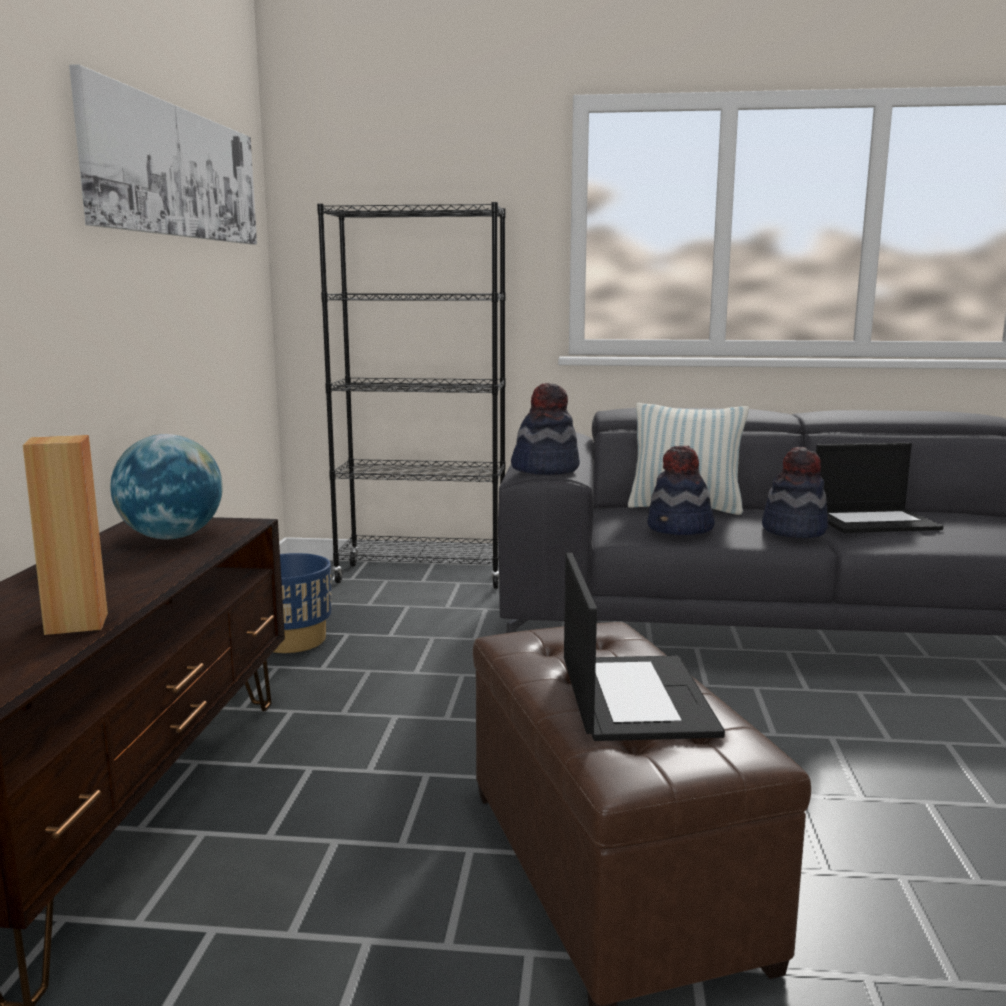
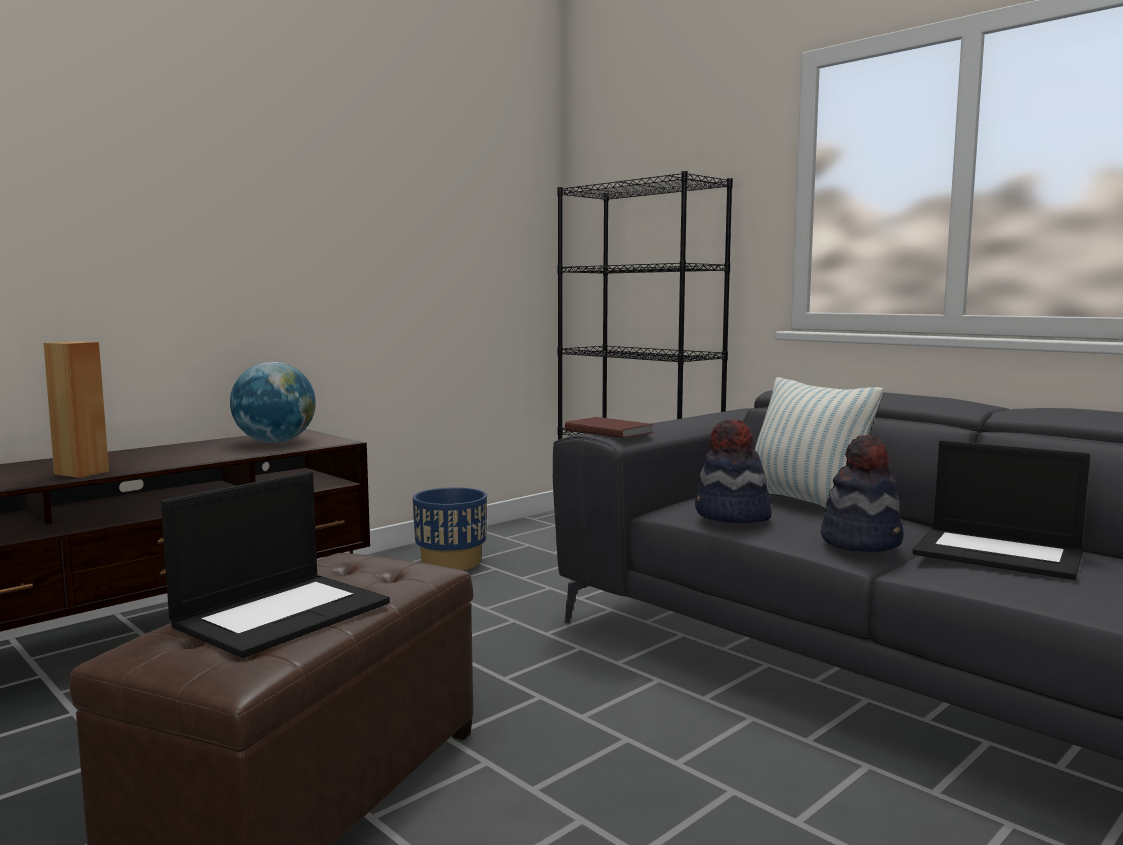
camera: 40 degrees right, 5 degrees down
(178, 173) = (418, 169): picture -> none
(545, 469) = (609, 431): hat -> brown book

